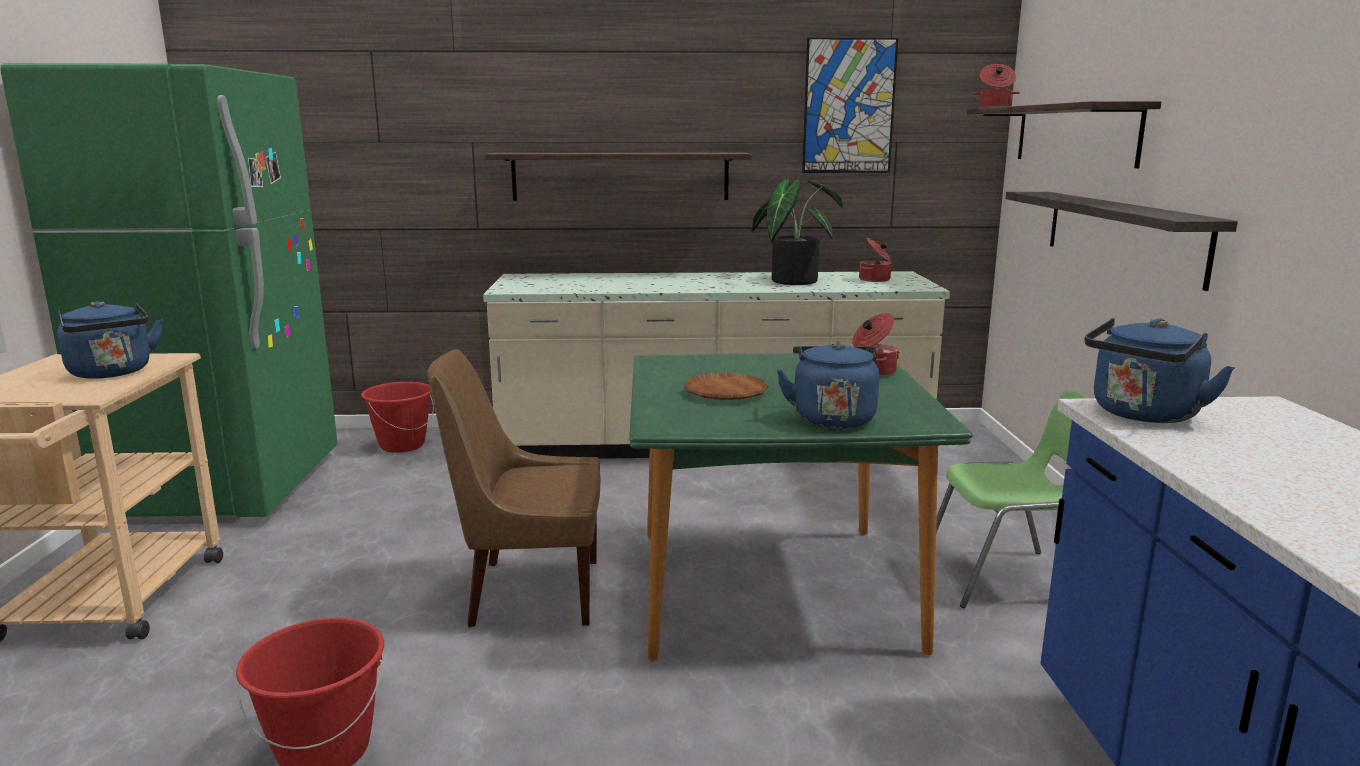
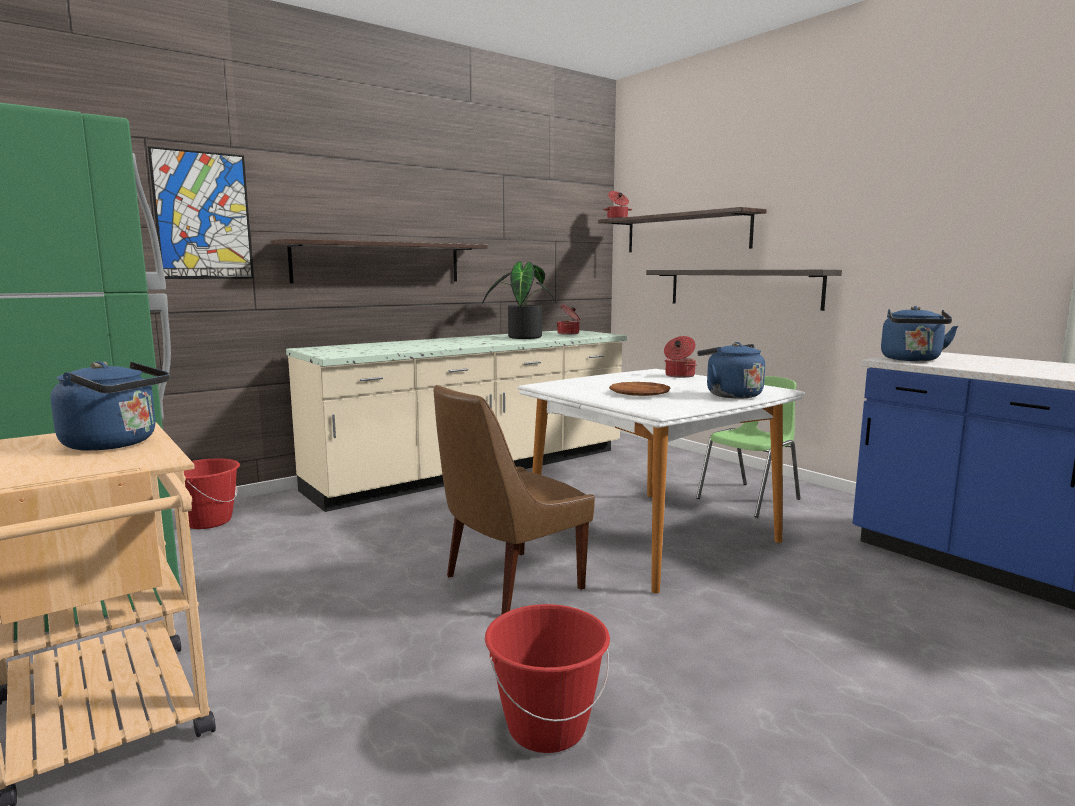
camera: 35 degrees left, 5 degrees down
(774, 588) = (653, 536): green dining table -> white dining table
(849, 106) = (528, 214): picture -> picture (203, 216)

